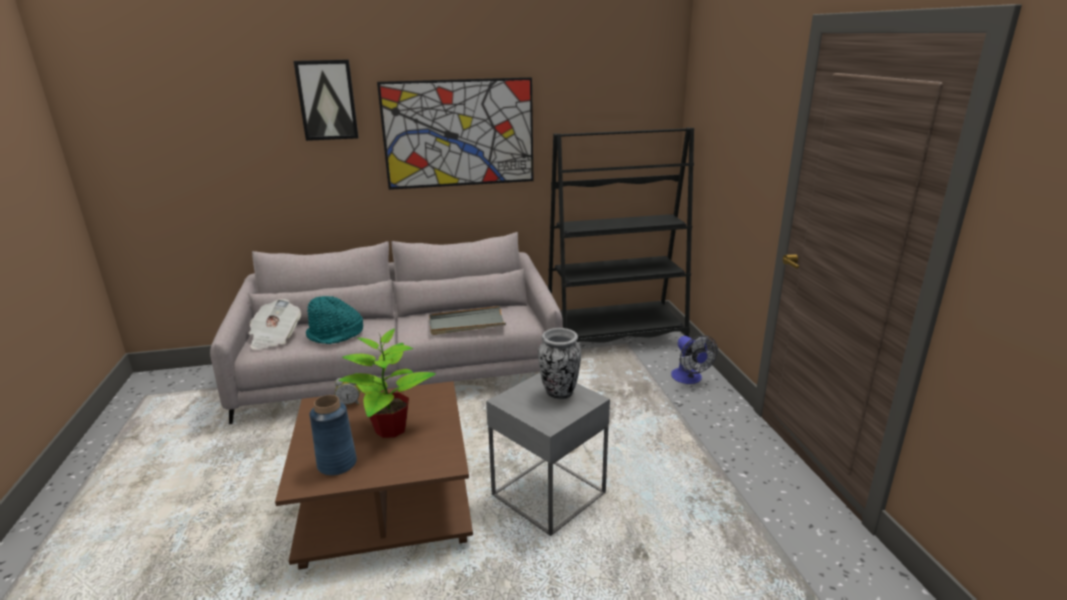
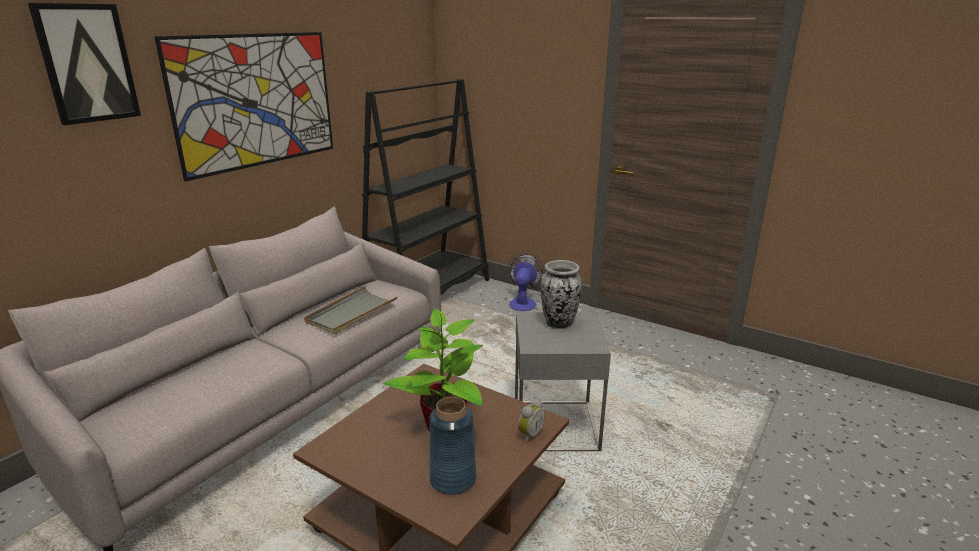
camera: 45 degrees left, 0 degrees up
(275, 337) = (130, 416): newspaper -> none
(335, 335) = (217, 378): turquoise hat -> none
(349, 403) = (360, 429): alarm clock -> alarm clock (529, 434)
(689, 379) = (523, 302): fan -> fan turned 105 degrees counterclockwise

